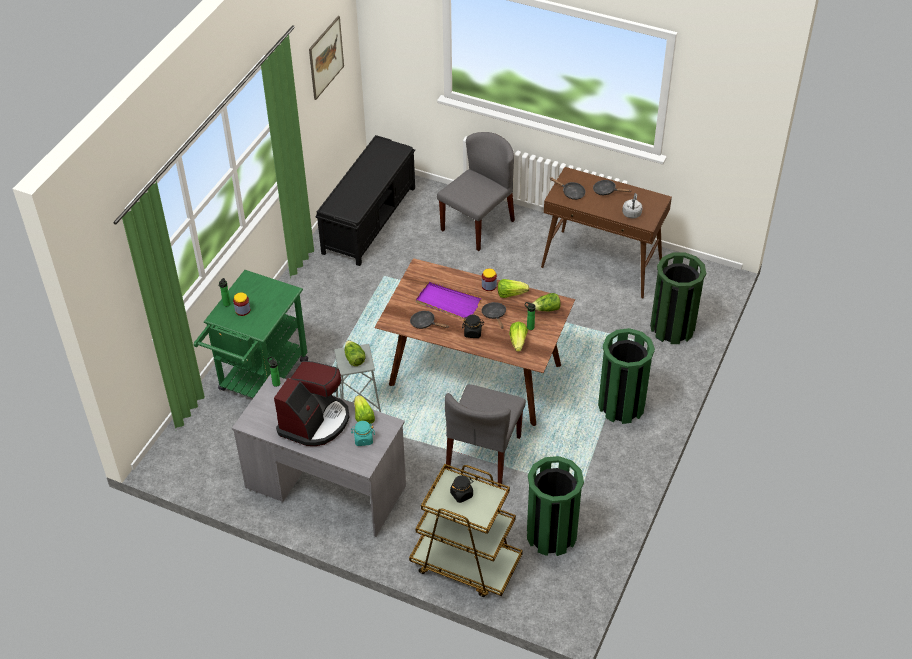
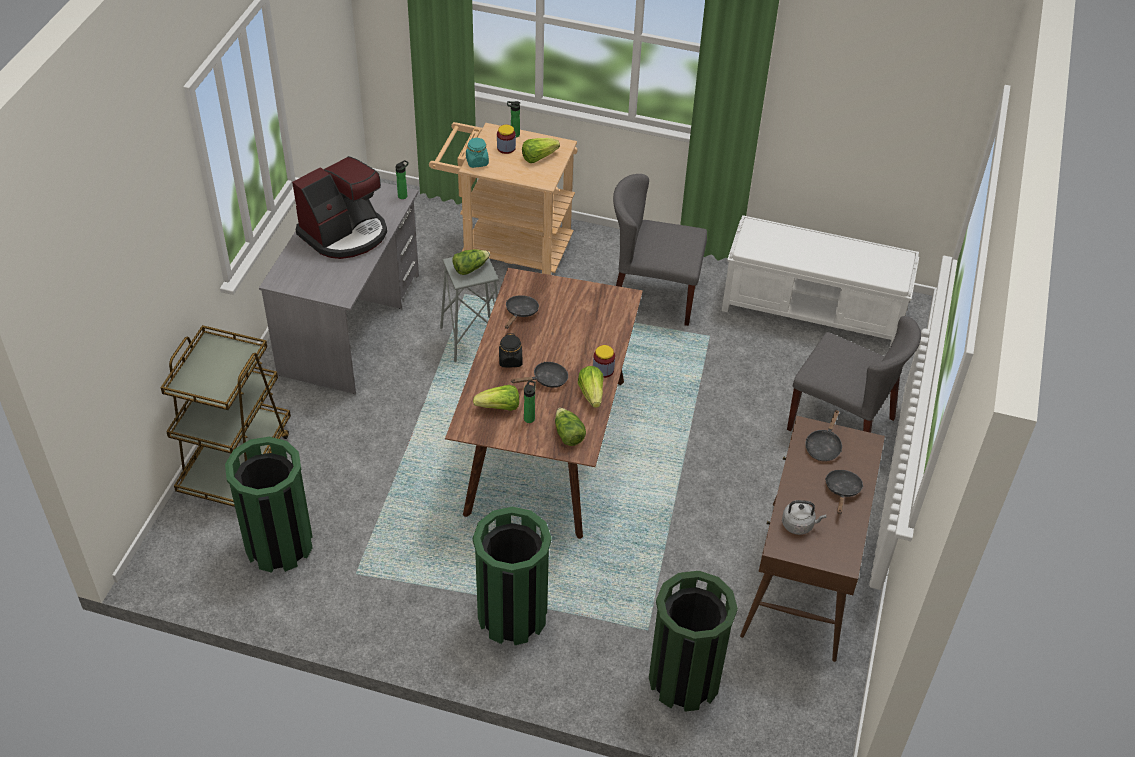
camera: 80 degrees right, 0 degrees up
(260, 380) = (506, 249): green cart -> beige cart
(315, 421) = (345, 233): coffee machine -> coffee machine turned 60 degrees counterclockwise
(326, 57) = (888, 79): picture -> none
(363, 417) = (353, 272): lettuce -> lettuce (538, 157)
(363, 439) = (318, 276): turquoise jar -> turquoise jar (477, 161)
(369, 219) = (814, 310): black bench -> white bench
(447, 302) = (563, 331): purple tray -> none
(461, 494) = (223, 365): black jar -> none
(484, 454) = (408, 465): grey chair -> grey chair (653, 297)

